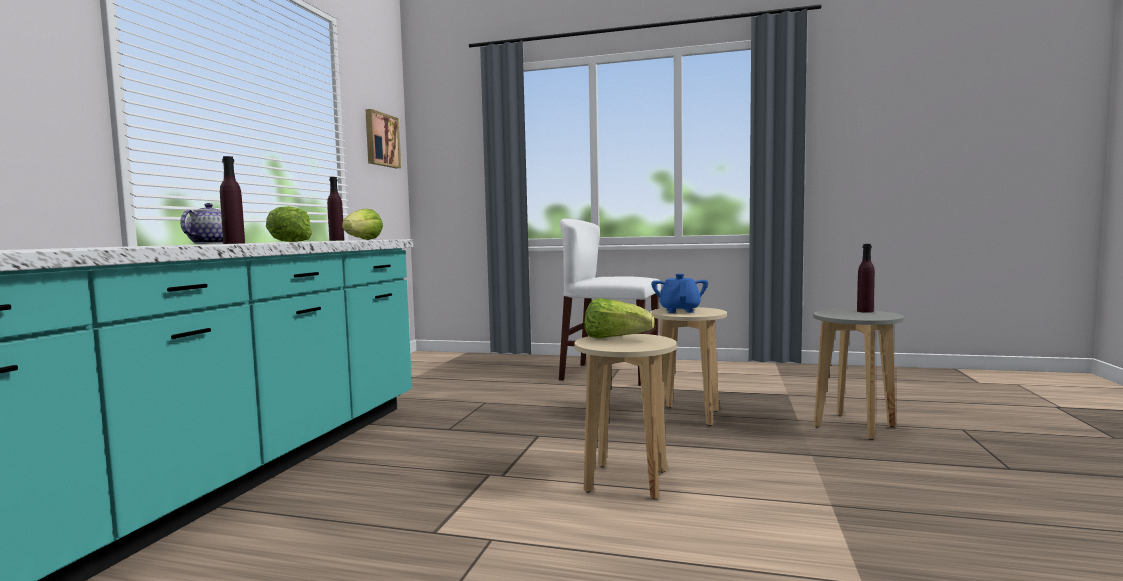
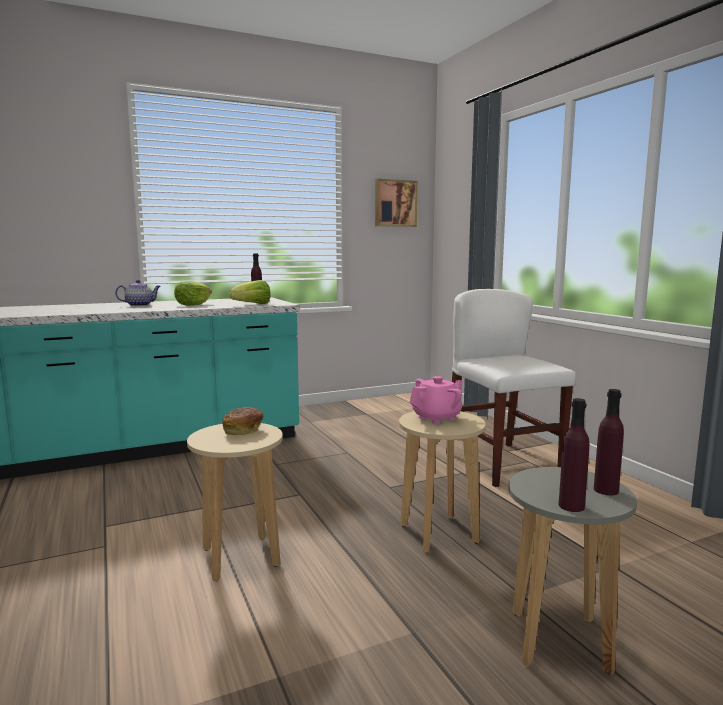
camera: 50 degrees right, 5 degrees up
(234, 243) = (128, 308): purple bottle -> purple bottle (571, 506)
(615, 338) = (243, 430): lettuce -> bread
(679, 311) = (437, 418): blue teapot -> pink teapot

